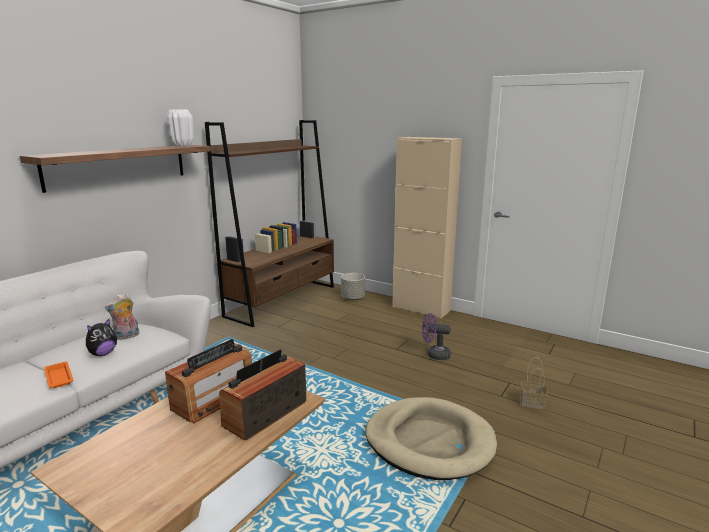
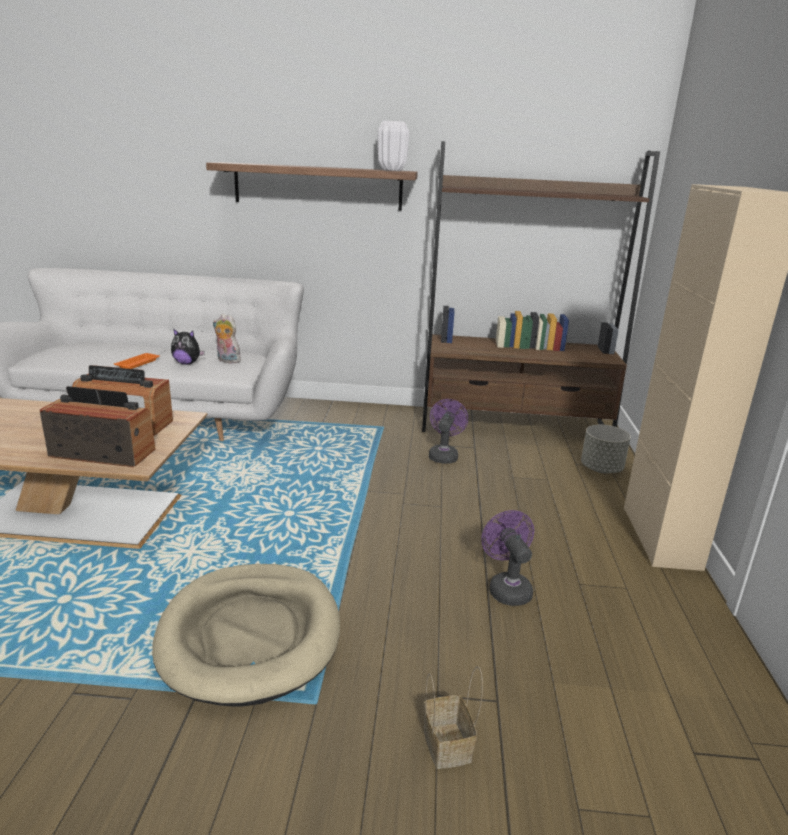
camera: 60 degrees right, 5 degrees up
(291, 330) = (444, 455): none -> purple fan

